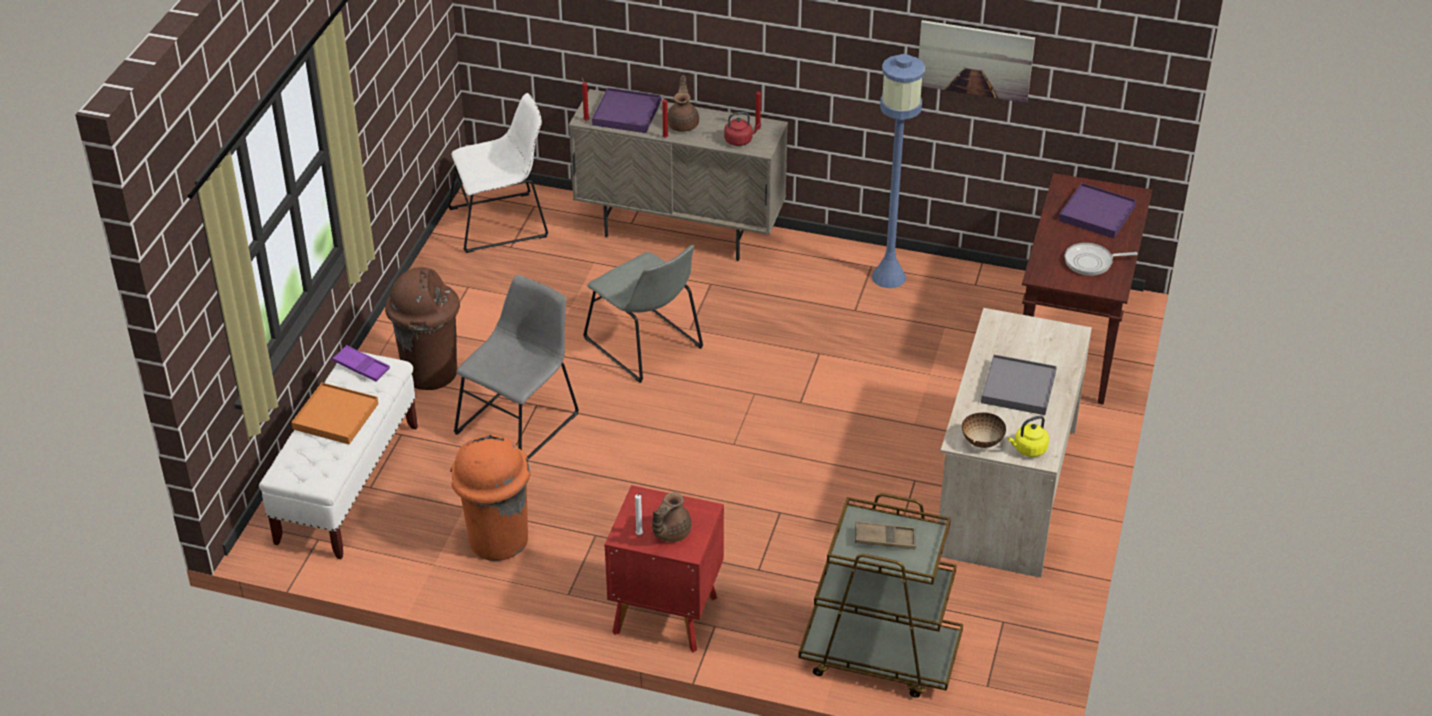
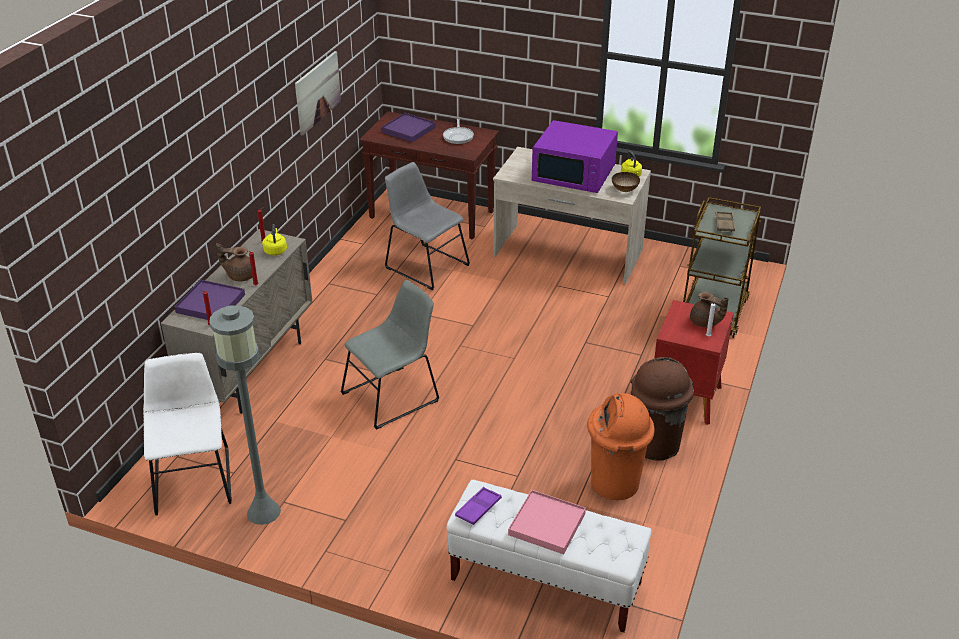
camera: 85 degrees left, 5 degrees down
(335, 416) = (546, 524): orange tray -> pink tray
(430, 372) = (400, 526): brown trash can -> brown trash can (655, 445)
(453, 275) = (263, 512): none -> grey floor lamp
(520, 420) = (474, 469): grey chair -> grey chair (424, 265)
(740, 140) = (275, 250): red kettle -> yellow kettle
(888, 277) = (343, 277): blue floor lamp -> none
(1018, 388) = (574, 174): grey tray -> purple microwave

